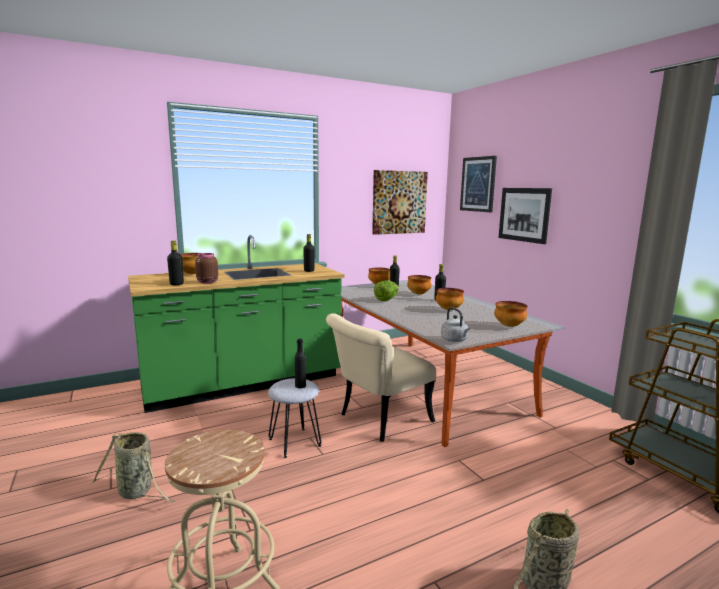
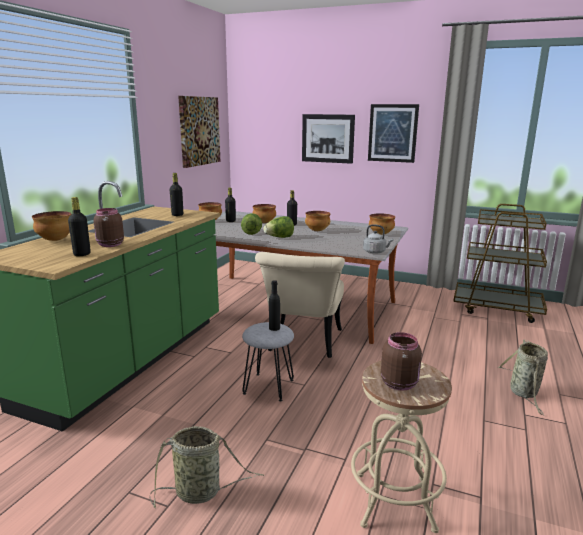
camera: 40 degrees left, 5 degrees up
(204, 453) = (399, 383): none -> brown jar
(398, 308) = (279, 237): none -> lettuce
(478, 184) = (271, 110): picture -> picture (392, 133)

